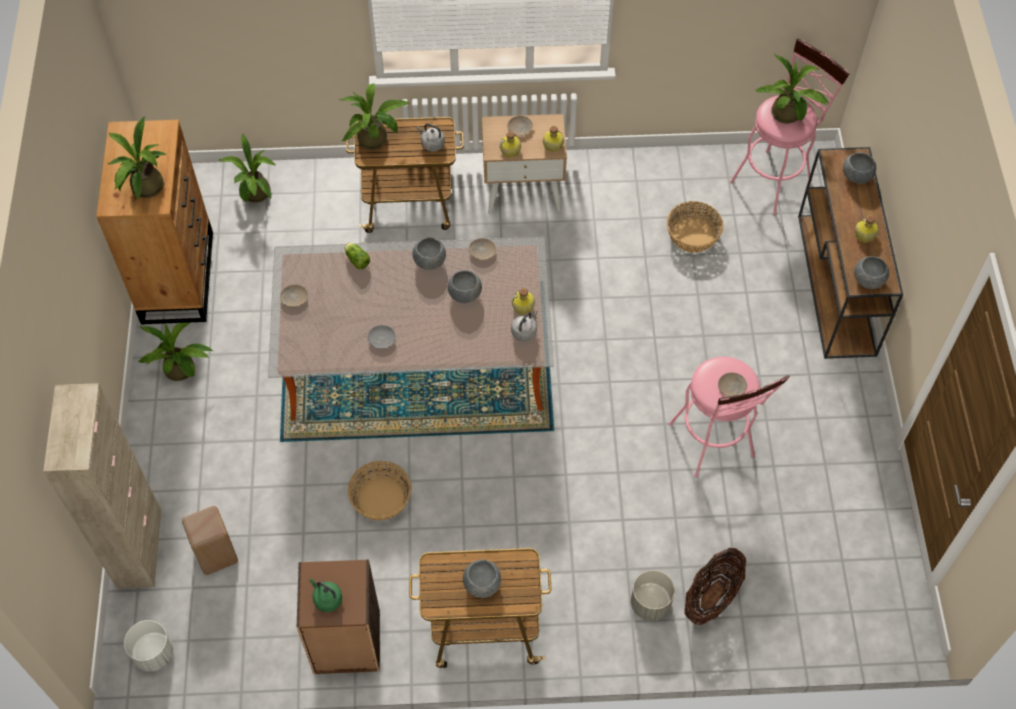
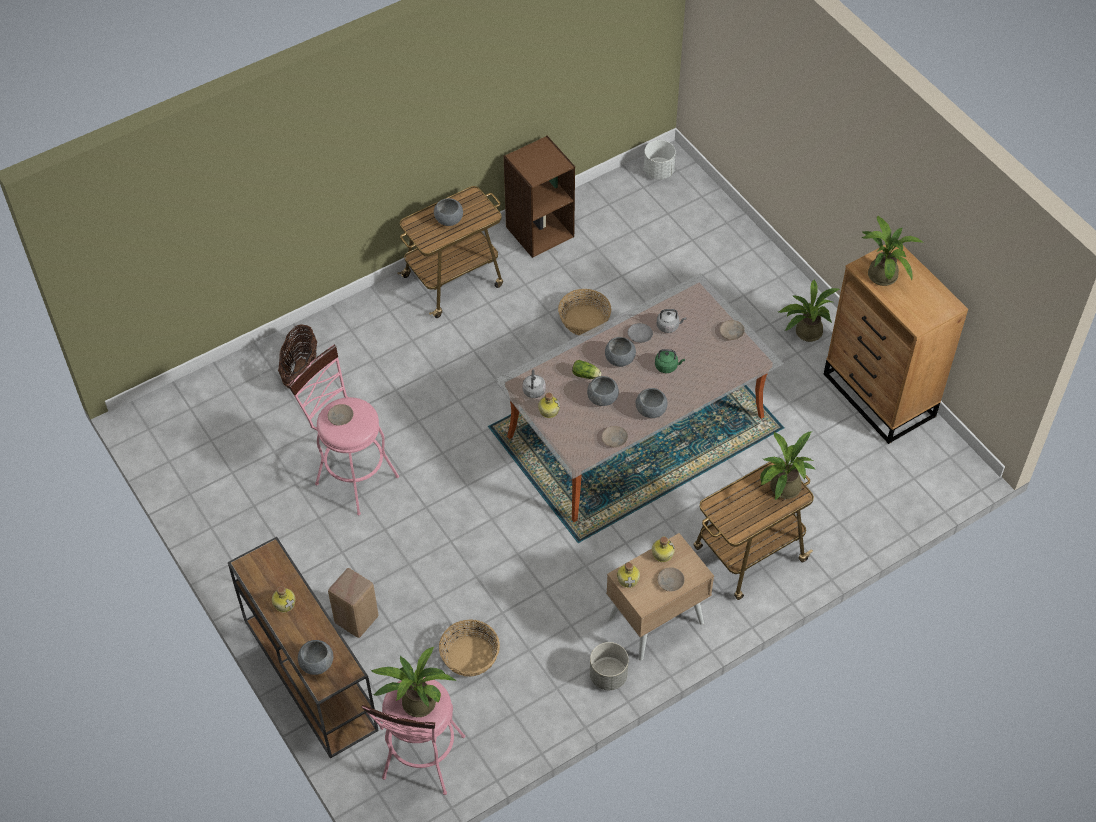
camera: 150 degrees right, 5 degrees down
(139, 548) = (723, 217): beige cabinet -> none
(215, 554) = (670, 237): beige stool -> beige stool (358, 619)
(256, 196) = (884, 493): potted plant -> none
(326, 599) = (540, 156): green kettle -> green kettle (667, 366)
(356, 259) = (710, 383): lettuce -> lettuce (587, 375)
(431, 144) = (731, 510): grey kettle -> grey kettle (669, 326)
(650, 604) = (343, 346): grey planter -> grey planter (608, 675)
(869, 280) = (263, 560): grey bowl -> grey bowl (619, 359)

